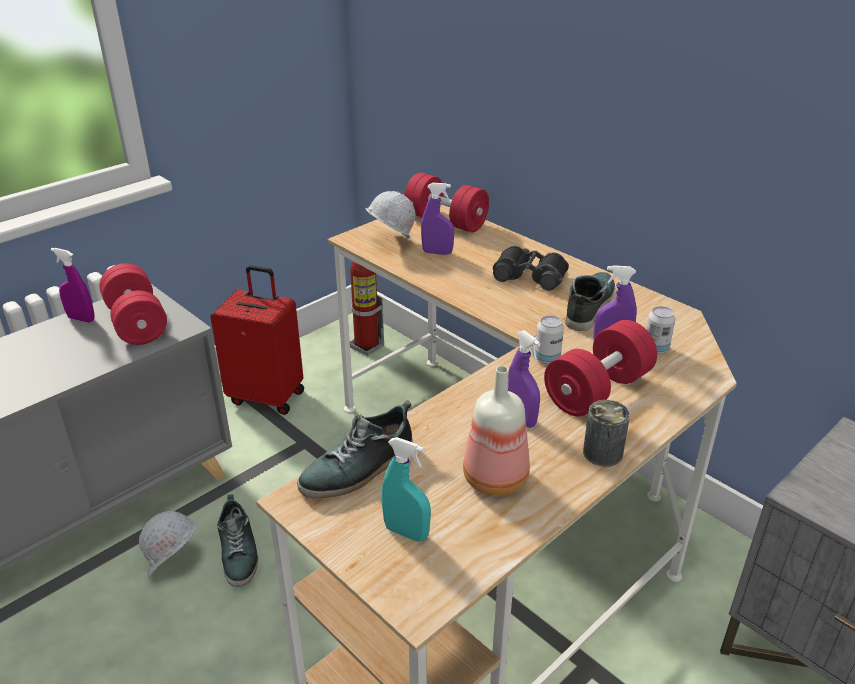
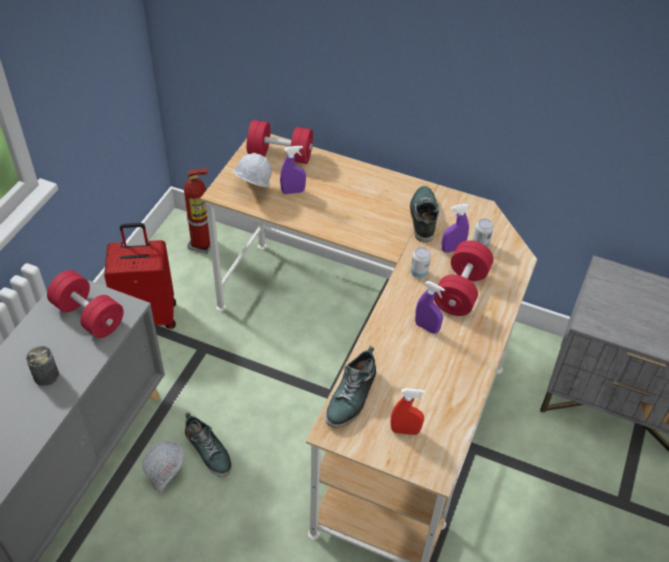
camera: 25 degrees left, 15 degrees up
(81, 319) = (39, 325): purple spray bottle -> none
(406, 532) = (405, 430): turquoise spray bottle -> red spray bottle
(497, 480) = (436, 377): bottle -> none
(530, 275) = (370, 197): black binoculars -> none
(602, 453) = (484, 338): can -> can (46, 375)

